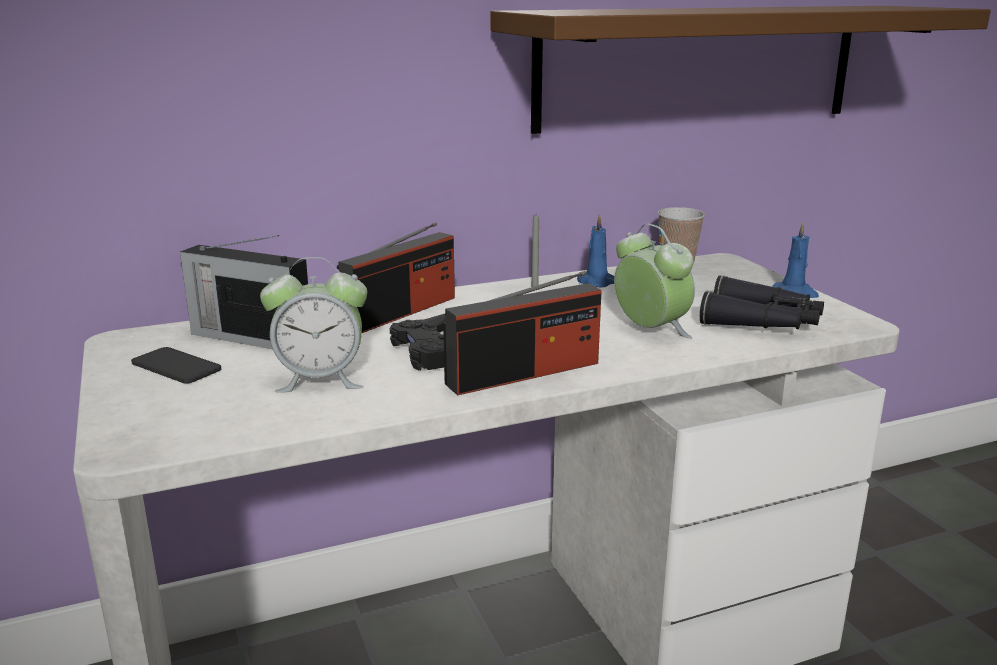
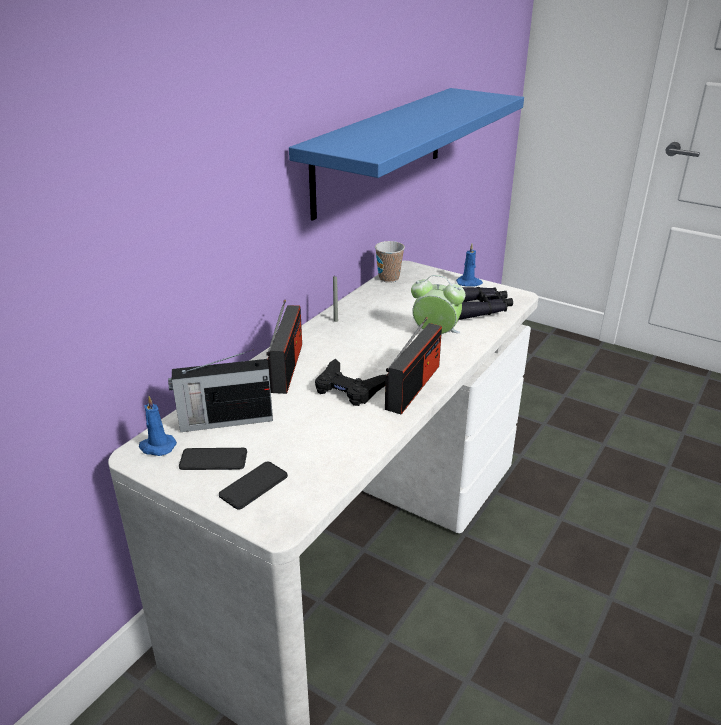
camera: 35 degrees left, 10 degrees up
(169, 402) = (253, 485): none -> phone
(320, 380) = (316, 433): alarm clock -> none
(594, 282) = (363, 306): blue candle -> blue candle (157, 447)
(699, 66) = (380, 150): brown shelf -> blue shelf

